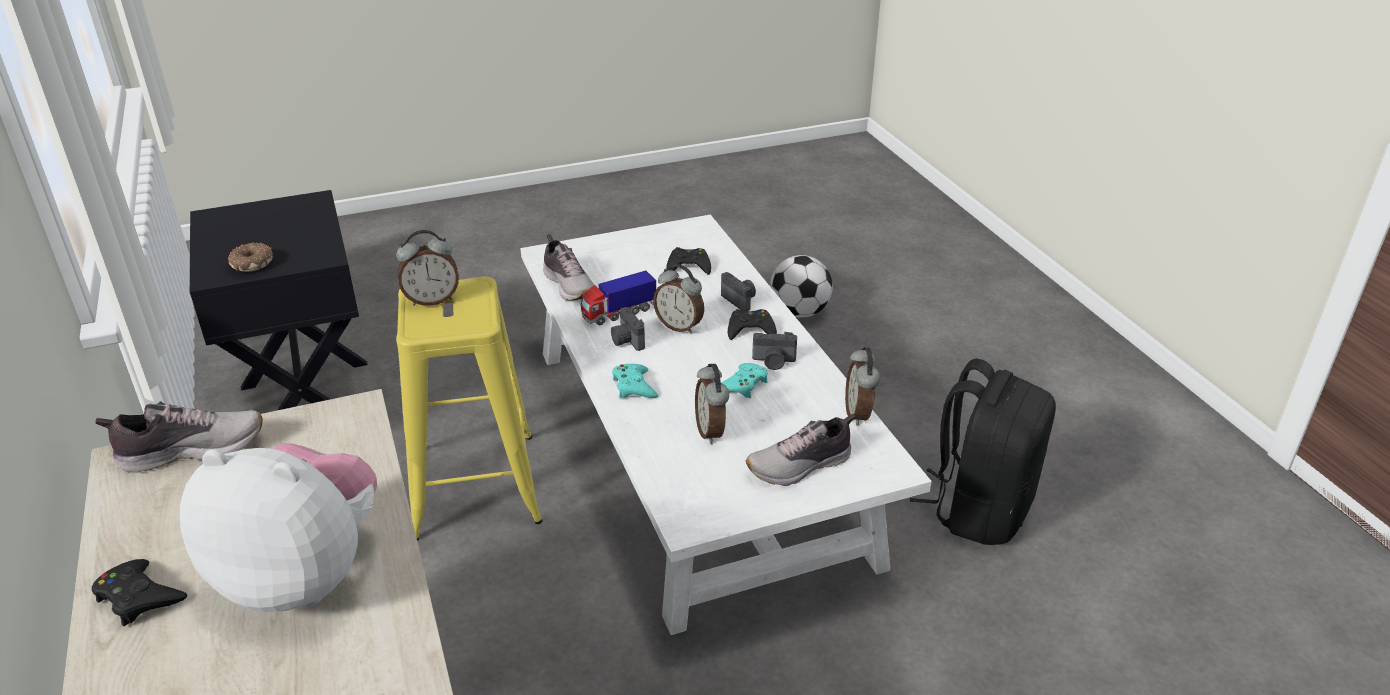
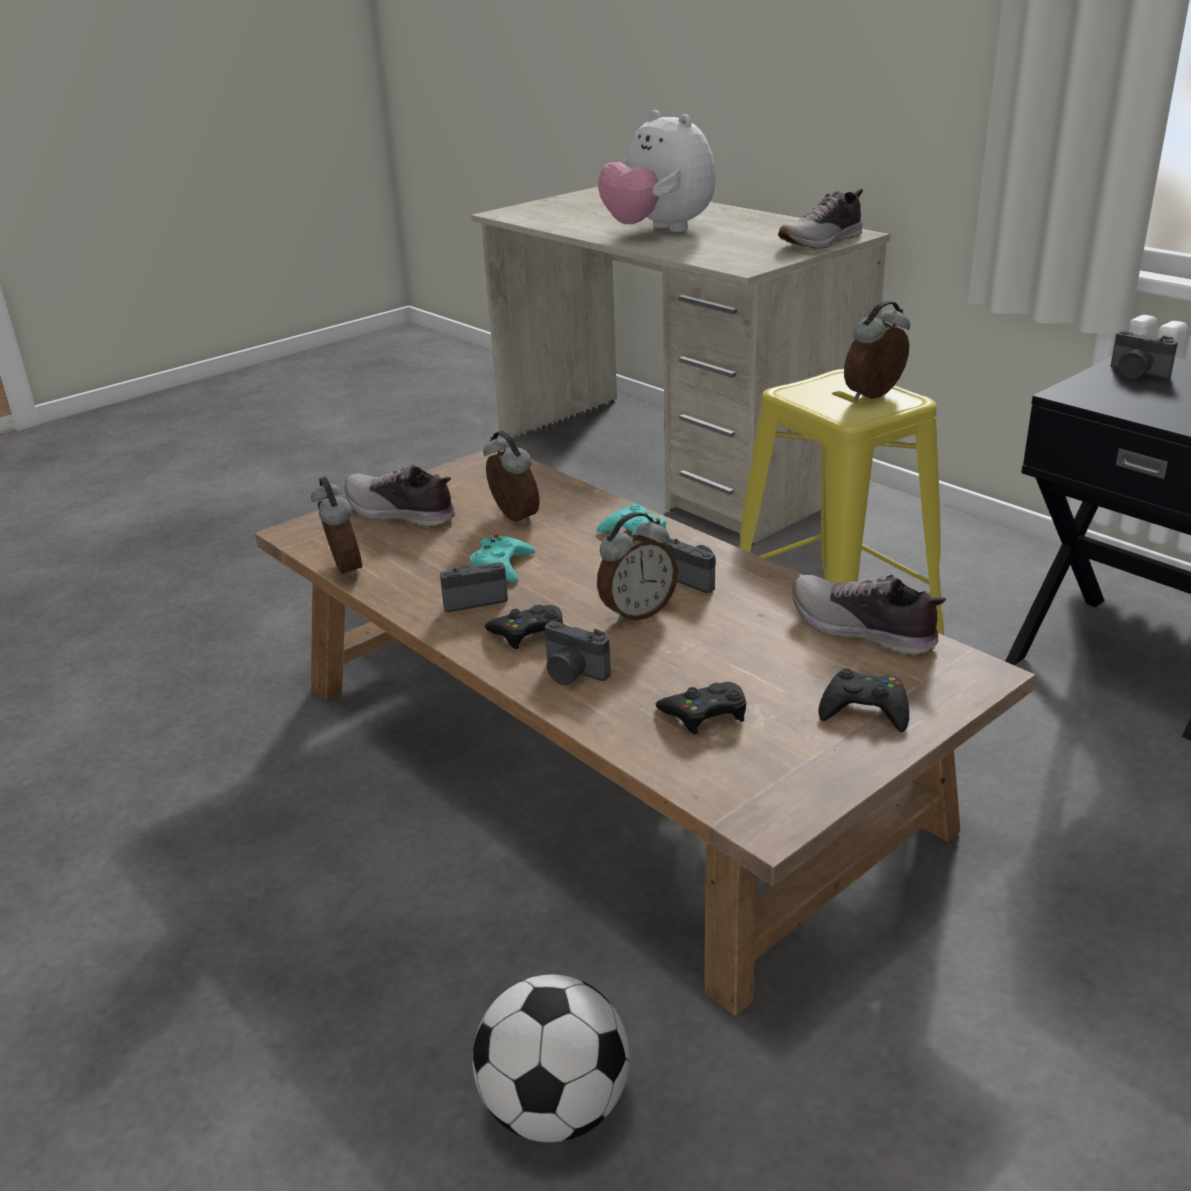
camera: 160 degrees right, 5 degrees down
(139, 597) = (735, 216): black game controller -> black game controller (865, 709)
(252, 263) = (1136, 374): donut -> camera
(303, 575) = (658, 231): plush toy -> plush toy turned 60 degrees clockwise
(618, 313) = (742, 608): toy truck -> none
(679, 326) = (637, 612): alarm clock -> alarm clock turned 135 degrees clockwise
(698, 449) = (597, 753): white coffee table -> brown coffee table
(801, 466) = (400, 513): shoe -> shoe turned 105 degrees counterclockwise
(979, 509) = (190, 780): black backpack -> none

